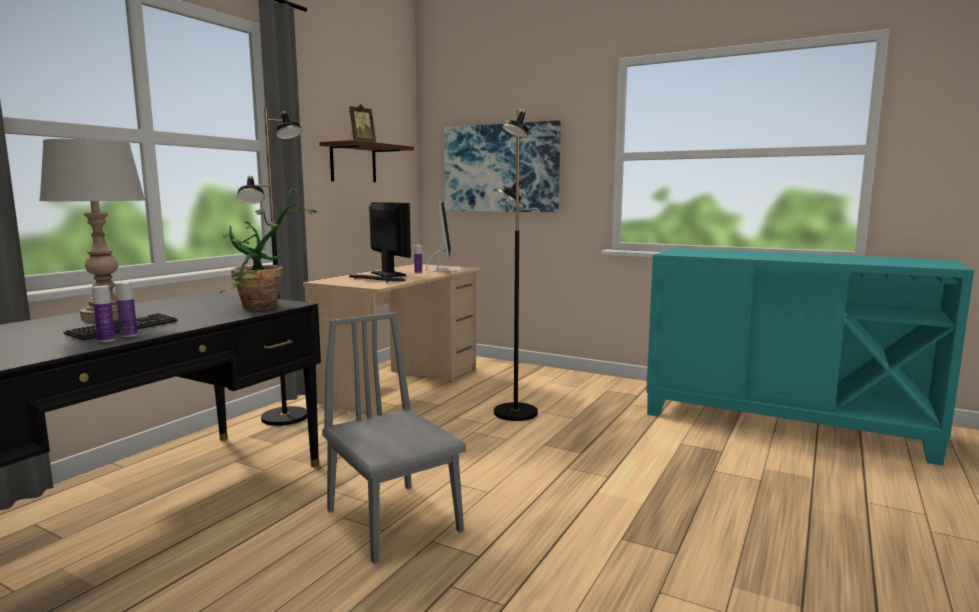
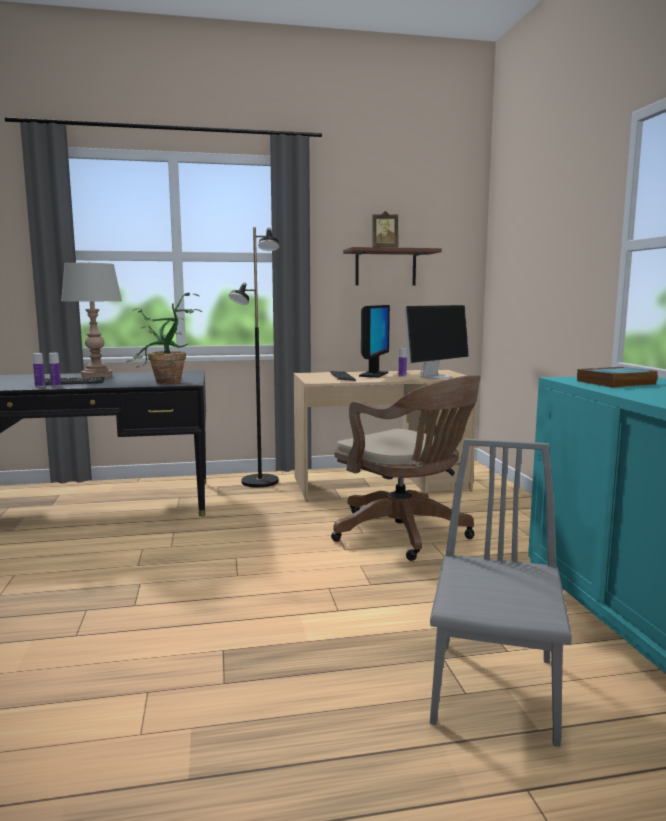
camera: 50 degrees right, 0 degrees up
(393, 520) = (154, 563): grey chair -> grey chair (494, 689)
(500, 168) = (534, 267): picture -> none
(514, 413) = (406, 534): black floor lamp -> brown office chair
(703, 253) = (615, 383): none -> book

